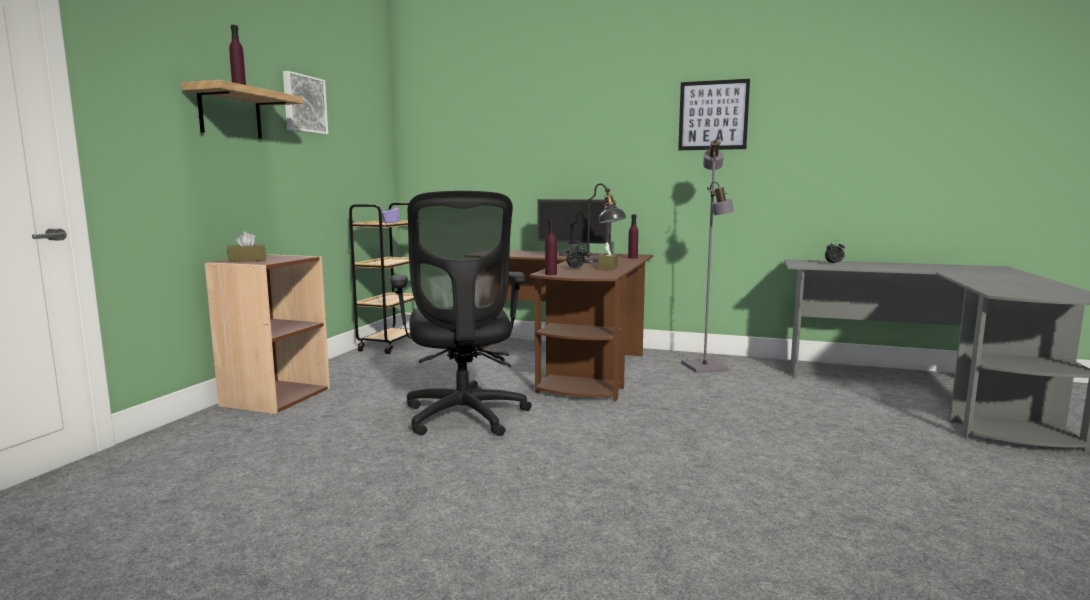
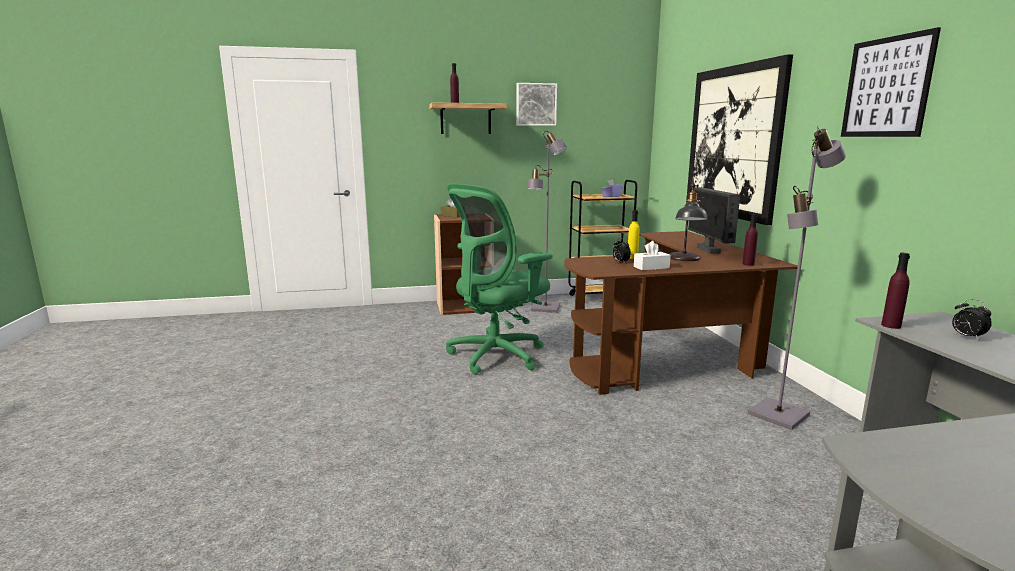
camera: 60 degrees right, 5 degrees up
(371, 367) = (545, 308): none -> grey floor lamp
(462, 413) = (499, 353): black office chair -> green office chair
(546, 158) = (733, 142): none -> picture
(551, 274) = (576, 261): purple bottle -> purple bottle (891, 325)
(564, 266) = (632, 257): none -> yellow bottle
(607, 268) = (651, 267): brown tissue box -> white tissue box

